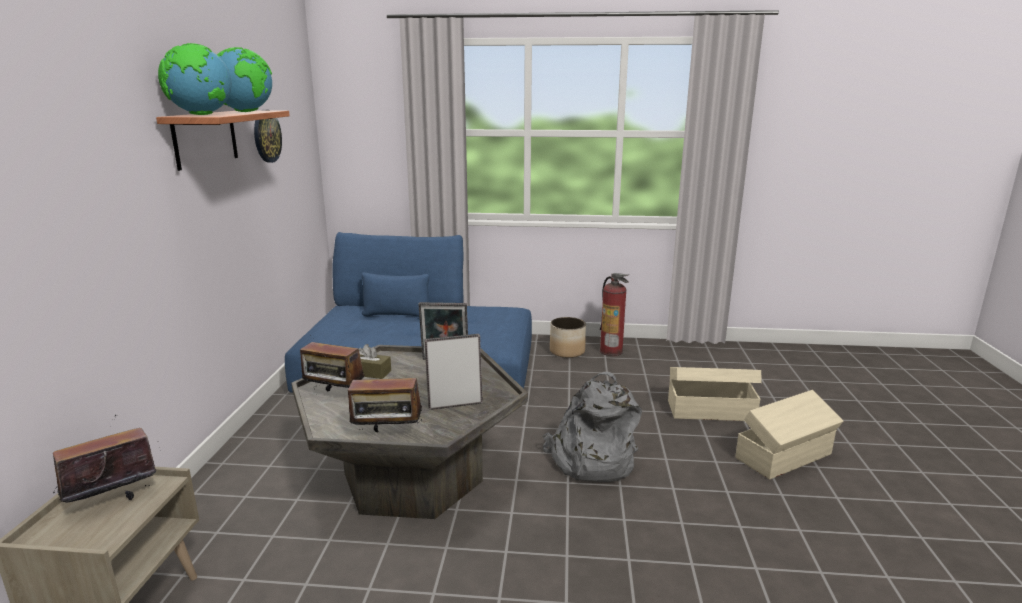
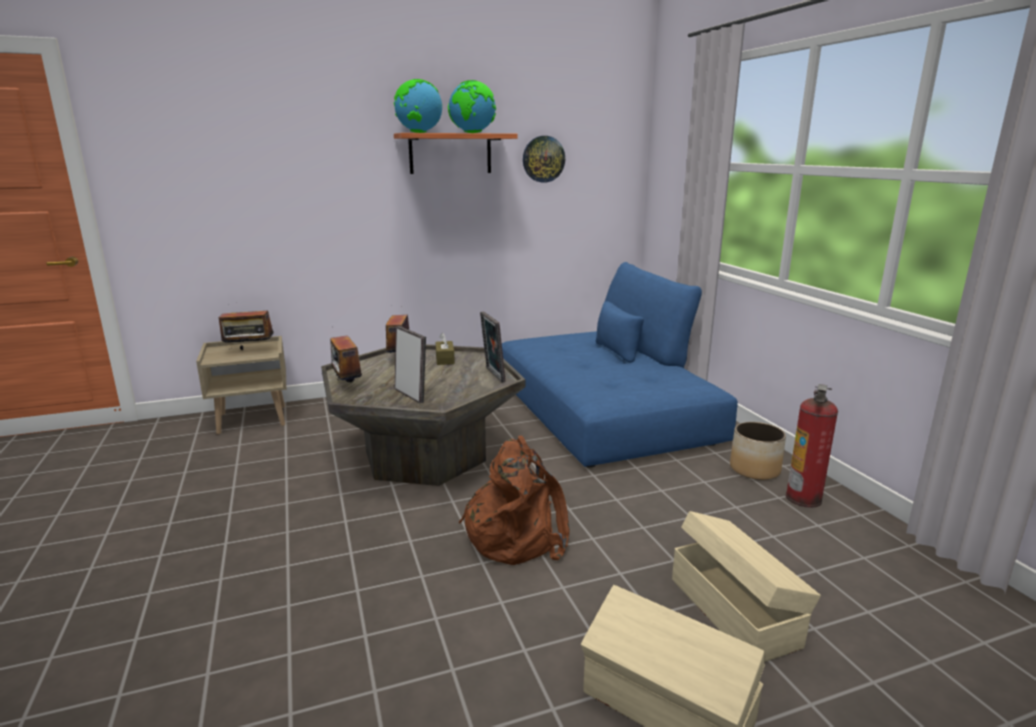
camera: 65 degrees right, 0 degrees up
(112, 501) = (249, 351): radio -> radio turned 150 degrees clockwise
(590, 460) = (516, 535): grey backpack -> brown backpack

